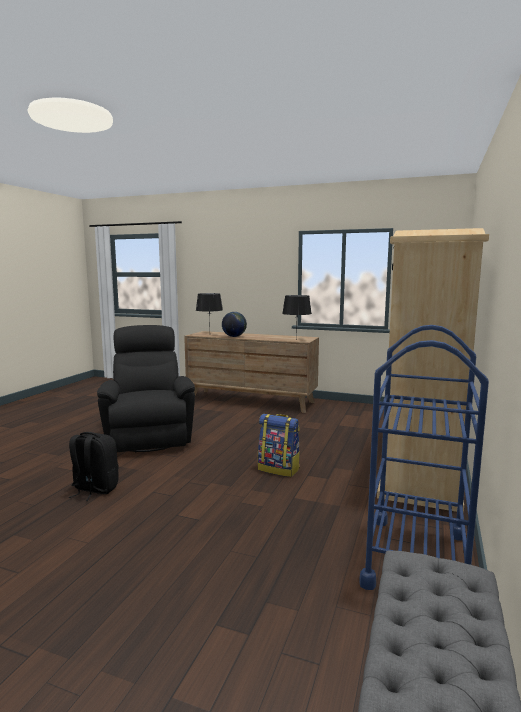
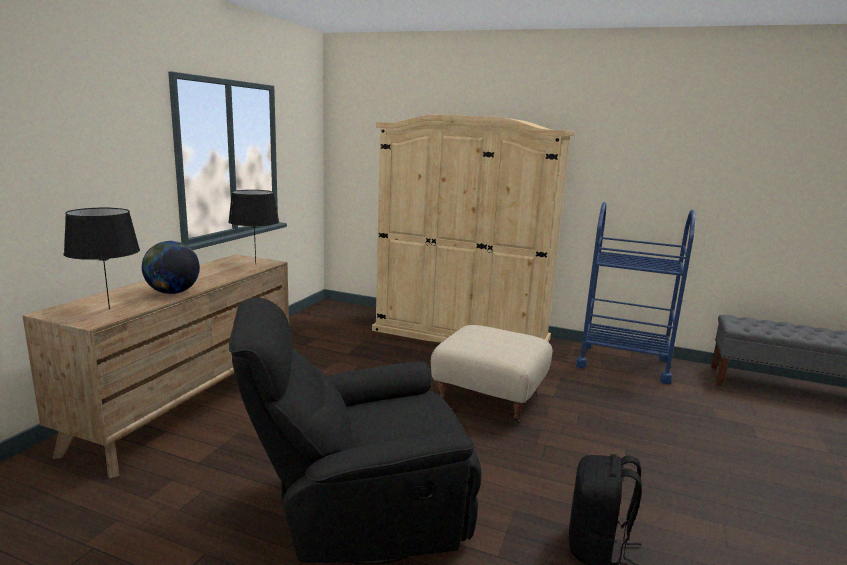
camera: 90 degrees left, 5 degrees up
(279, 469) = (489, 398): backpack -> beige ottoman

